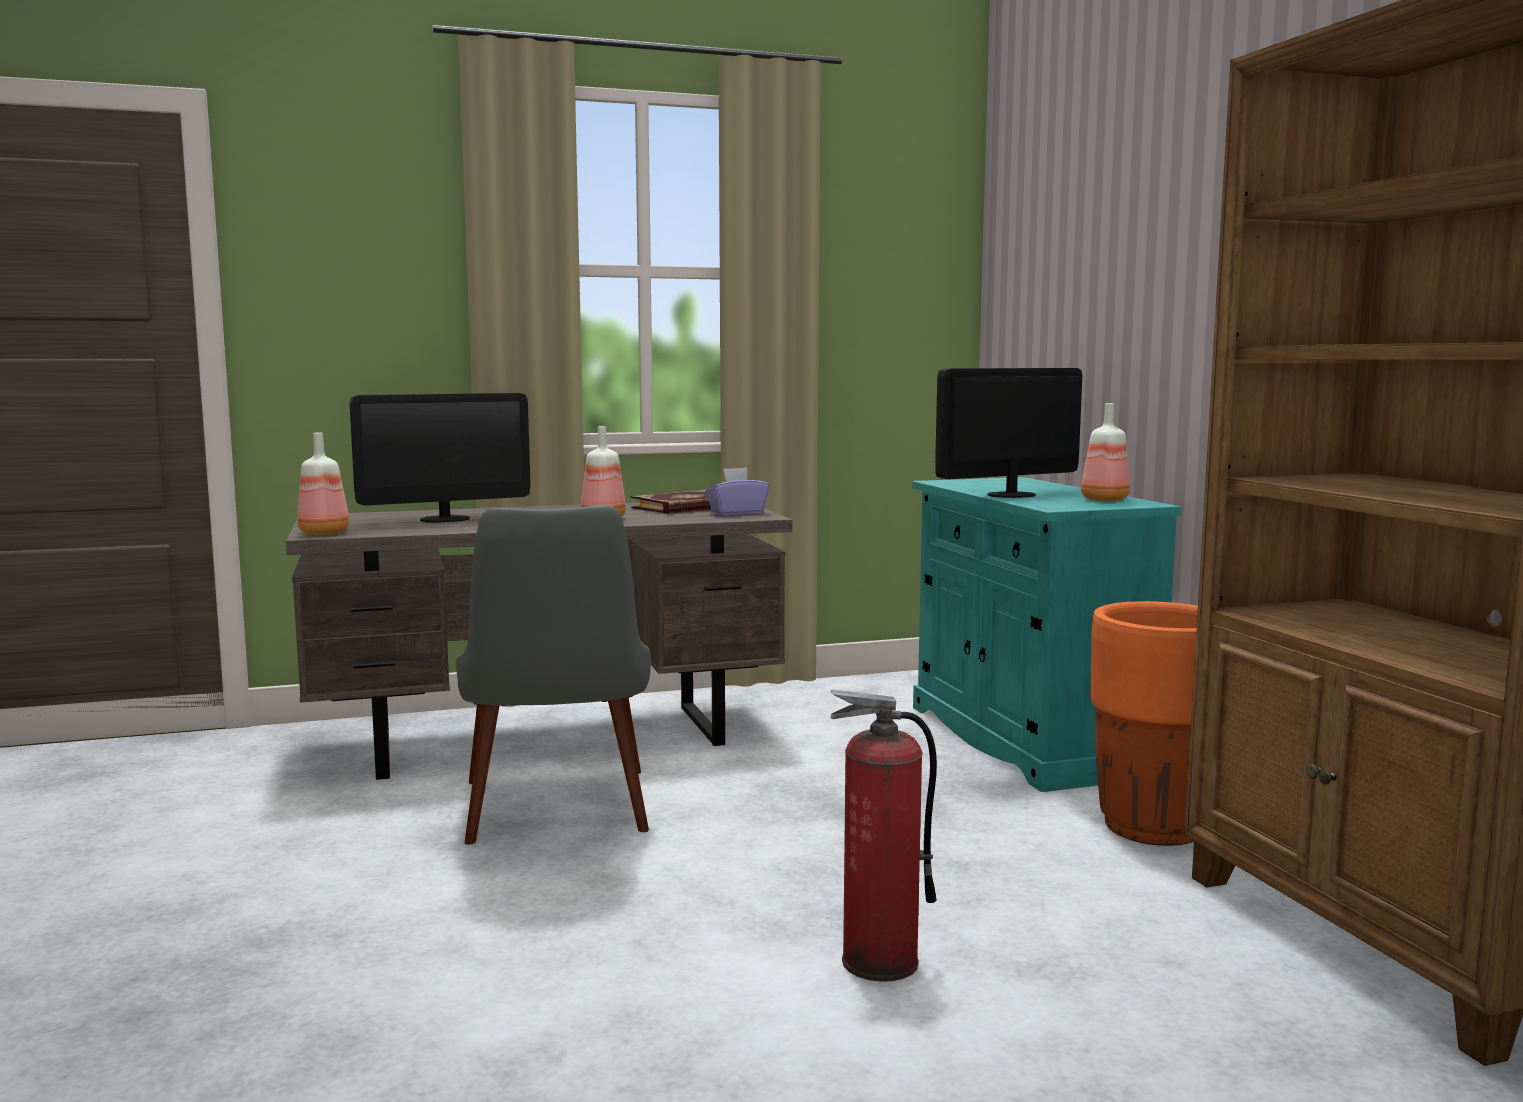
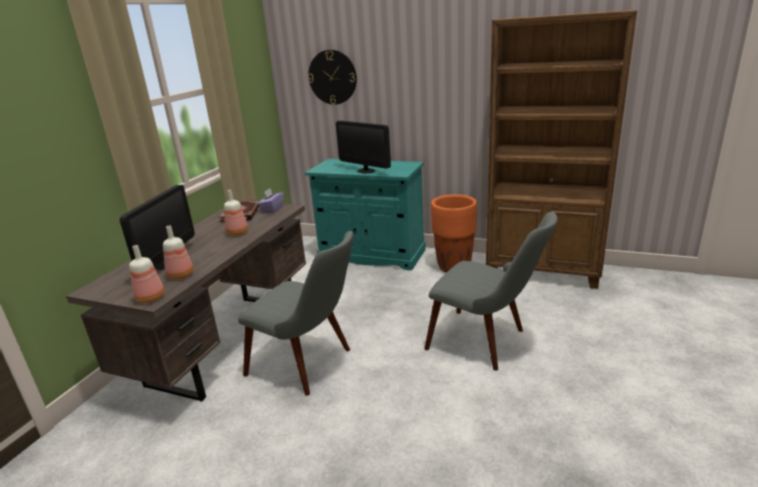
camera: 50 degrees left, 15 degrees up
(879, 962) = (487, 342): fire extinguisher -> grey chair
(1011, 495) = (366, 171): monitor -> monitor turned 60 degrees counterclockwise
(1059, 278) = (332, 77): none -> wall clock
(1103, 500) = (397, 165): bottle -> bottle (180, 276)

